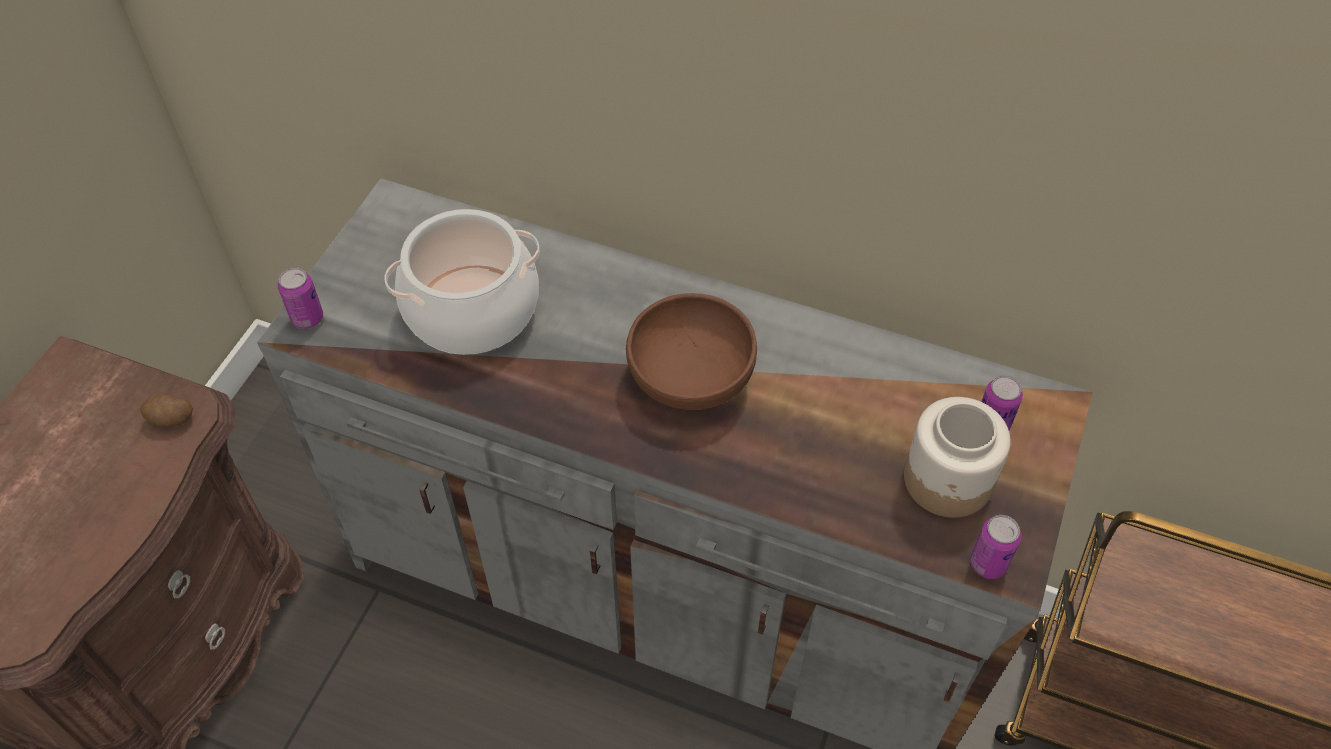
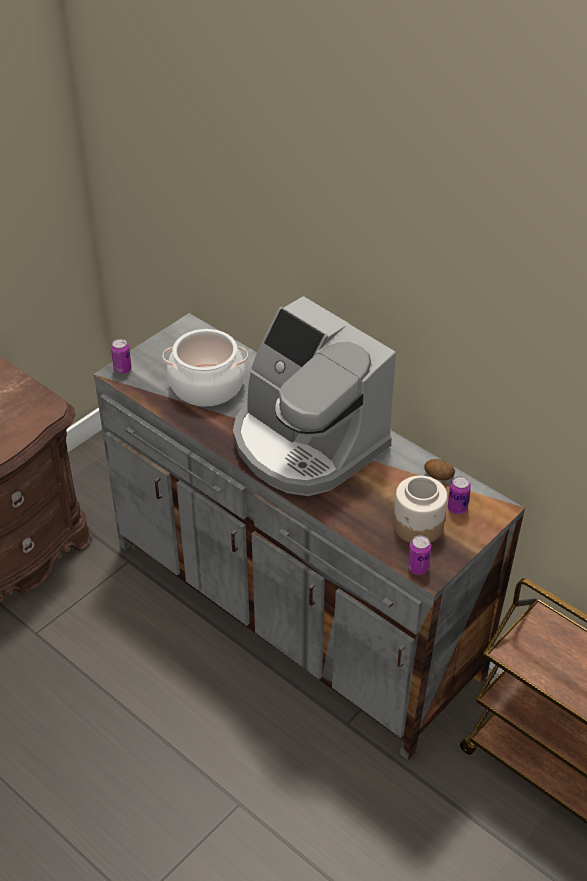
camera: 20 degrees right, 10 degrees down
(170, 419) = (40, 409): potato -> potato (438, 476)
(691, 375) = (306, 443): brown bowl -> coffee machine

